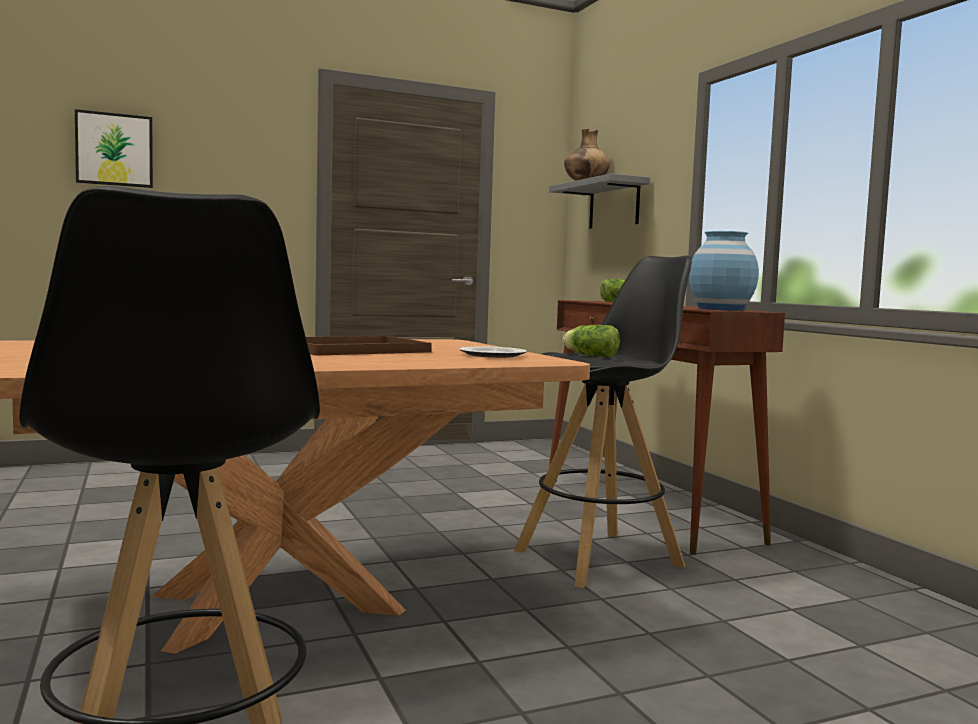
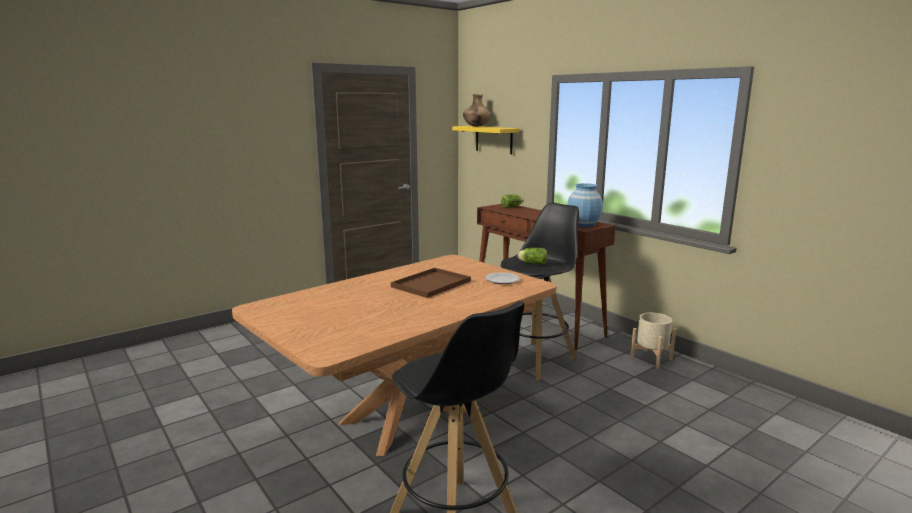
camera: 15 degrees left, 10 degrees up
(114, 150) = (189, 131): picture -> none
(614, 205) = (494, 139): grey shelf -> yellow shelf
(847, 587) = (651, 358): none -> beige planter

